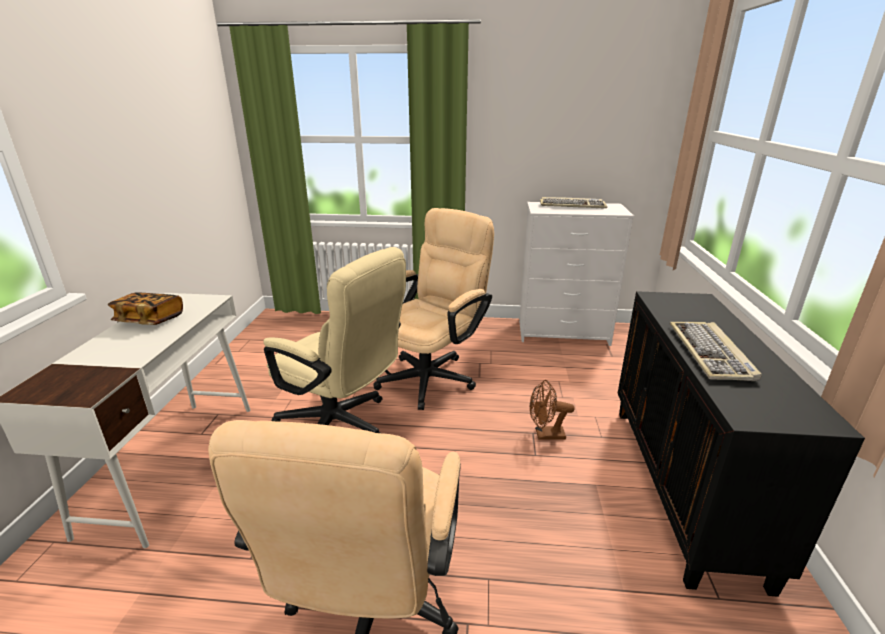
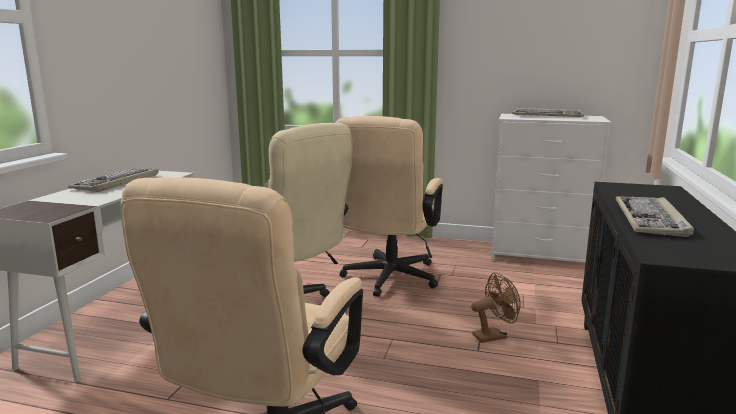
camera: 10 degrees right, 10 degrees down
(150, 320) = (117, 182): book -> keyboard
(433, 375) = (387, 280): beige office chair -> beige office chair turned 150 degrees clockwise
(545, 435) = (494, 336): brown fan -> brown fan turned 150 degrees clockwise

